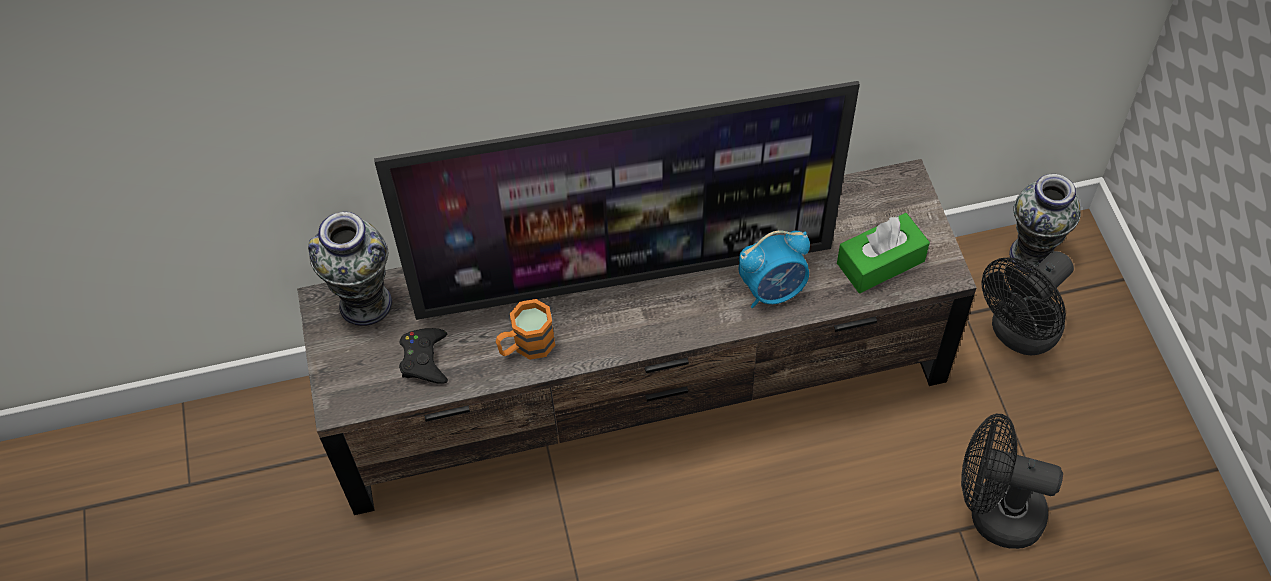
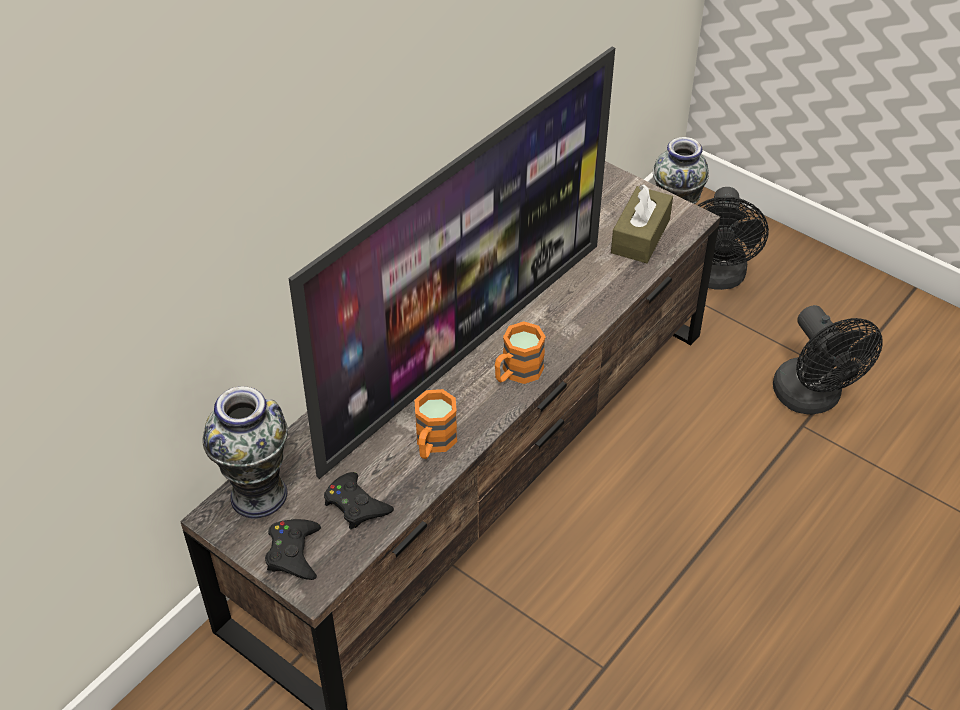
camera: 40 degrees left, 10 degrees down
(348, 368) = (293, 553): none -> black game controller
(648, 326) = (516, 373): none -> orange mug
(773, 290) = (584, 295): alarm clock -> none
(880, 262) = (640, 236): green tissue box -> brown tissue box
(994, 511) = (812, 399): black fan -> black fan turned 90 degrees counterclockwise

